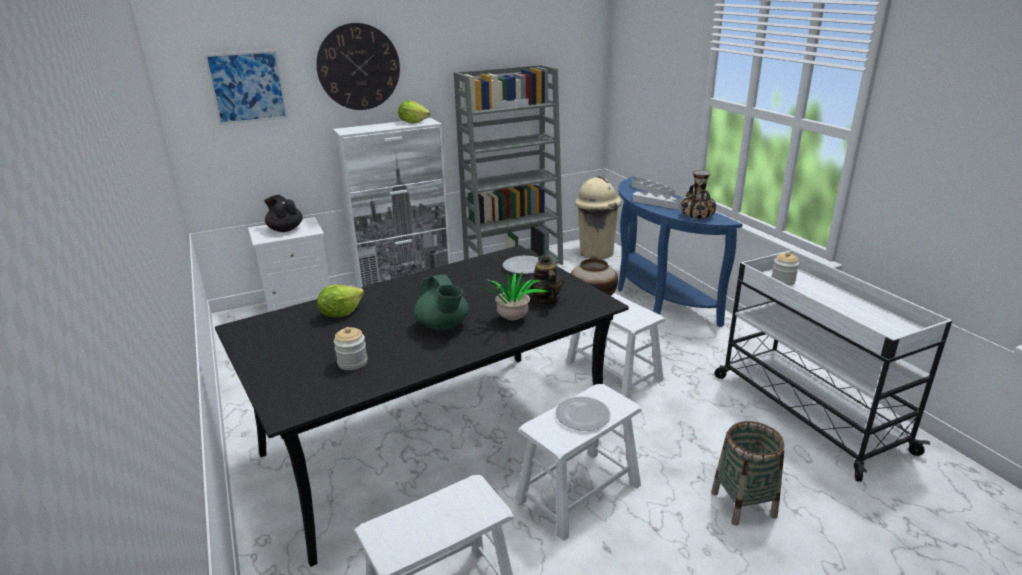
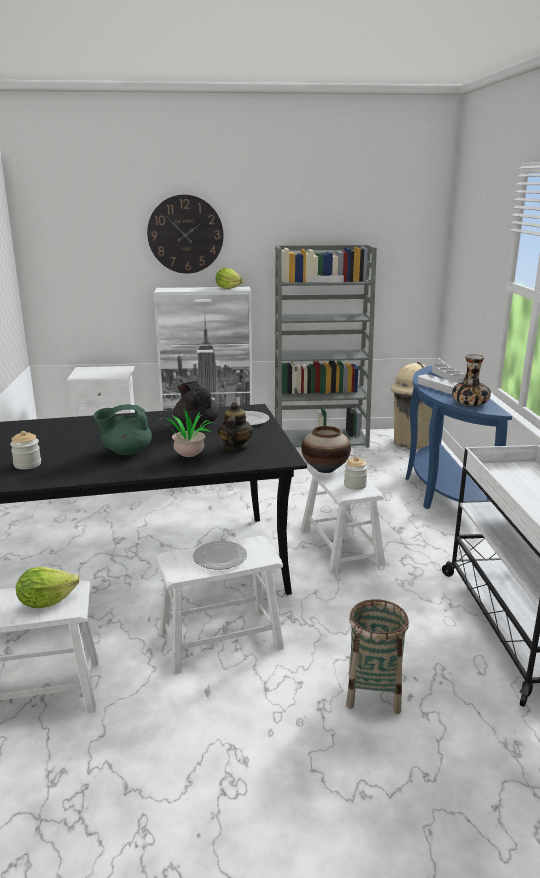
camera: 20 degrees right, 5 degrees down
(247, 87) = (87, 245): picture -> none
(285, 229) = (101, 372): black teapot -> black teapot (196, 425)
(340, 313) = (58, 430): lettuce -> lettuce (46, 601)
(443, 326) = (126, 452): green teapot -> green teapot turned 75 degrees clockwise
(783, 281) = (508, 474): jar -> jar (355, 485)

